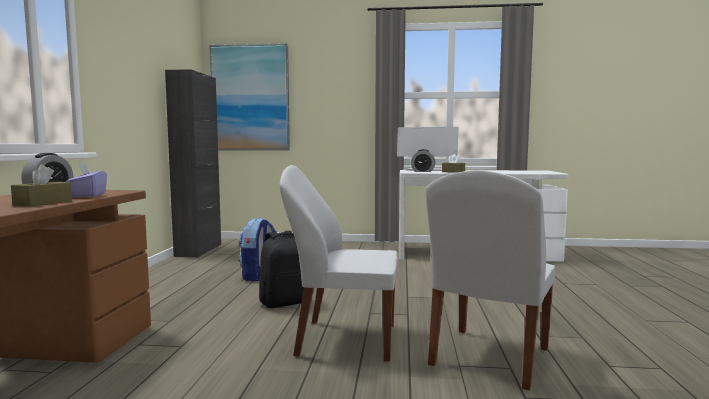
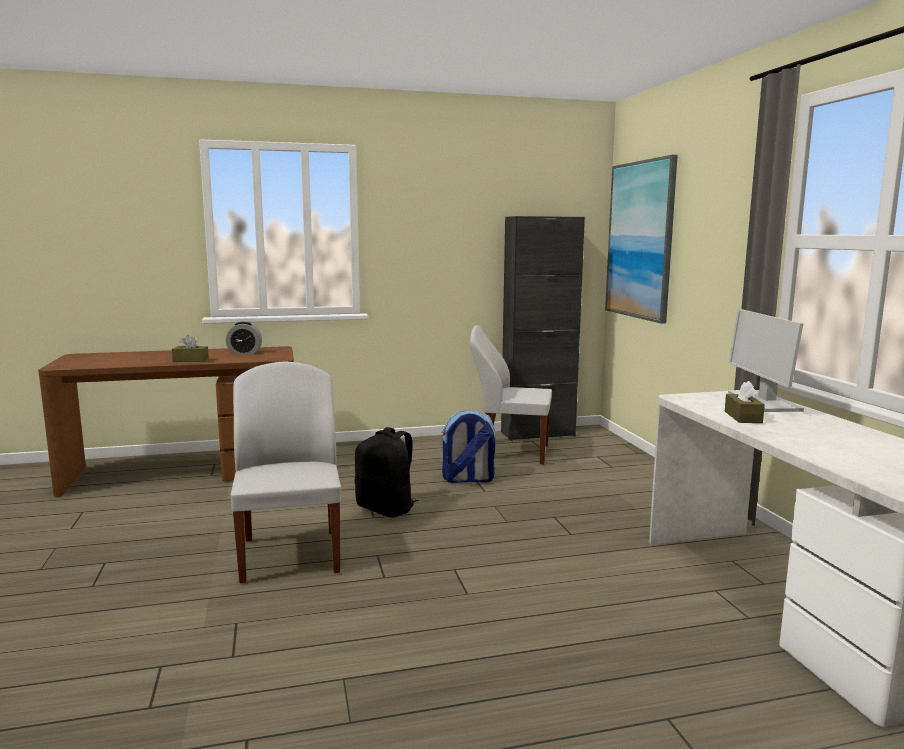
camera: 70 degrees right, 5 degrees up
(88, 195) = (239, 358): purple tissue box -> none
(423, 171) = (712, 402): alarm clock -> none
(488, 358) = (256, 640): white chair -> white chair (510, 452)

